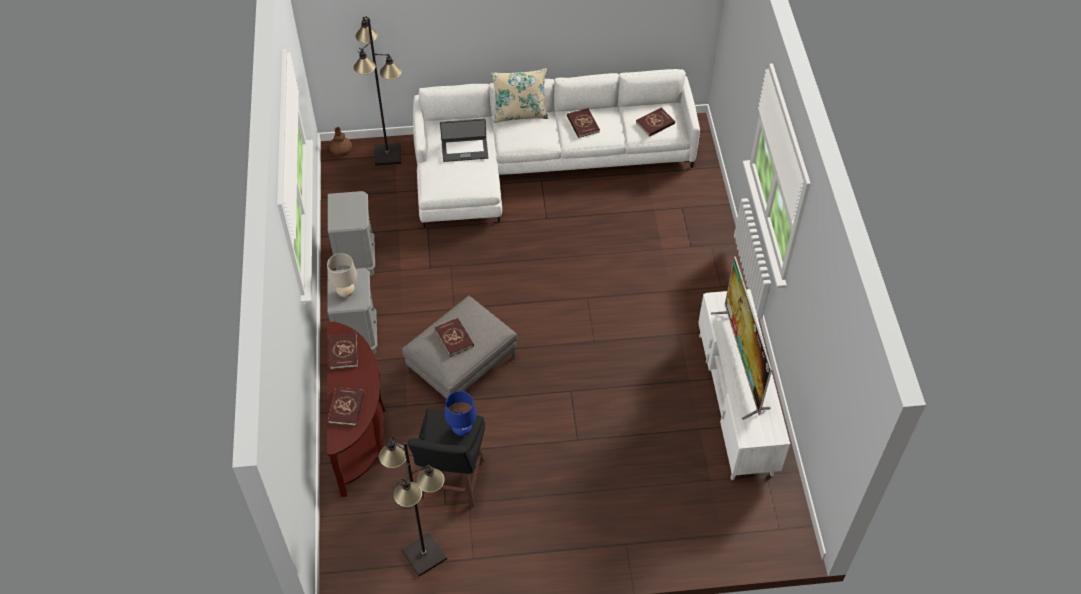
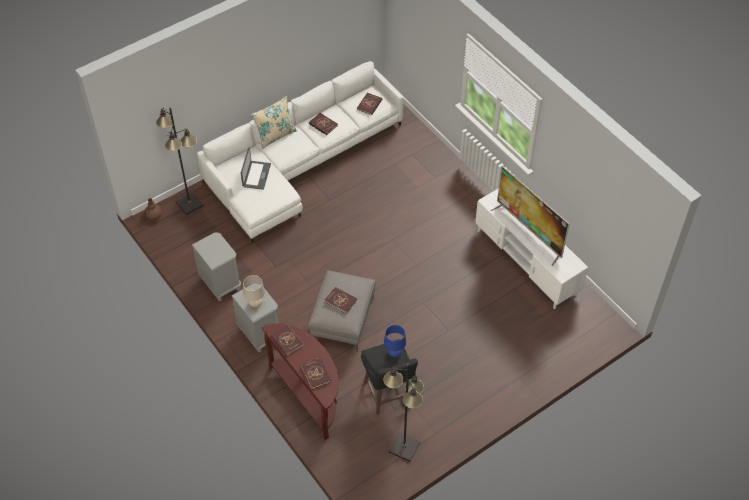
camera: 30 degrees left, 0 degrees up
(464, 149) = (256, 175): laptop -> laptop turned 45 degrees counterclockwise

